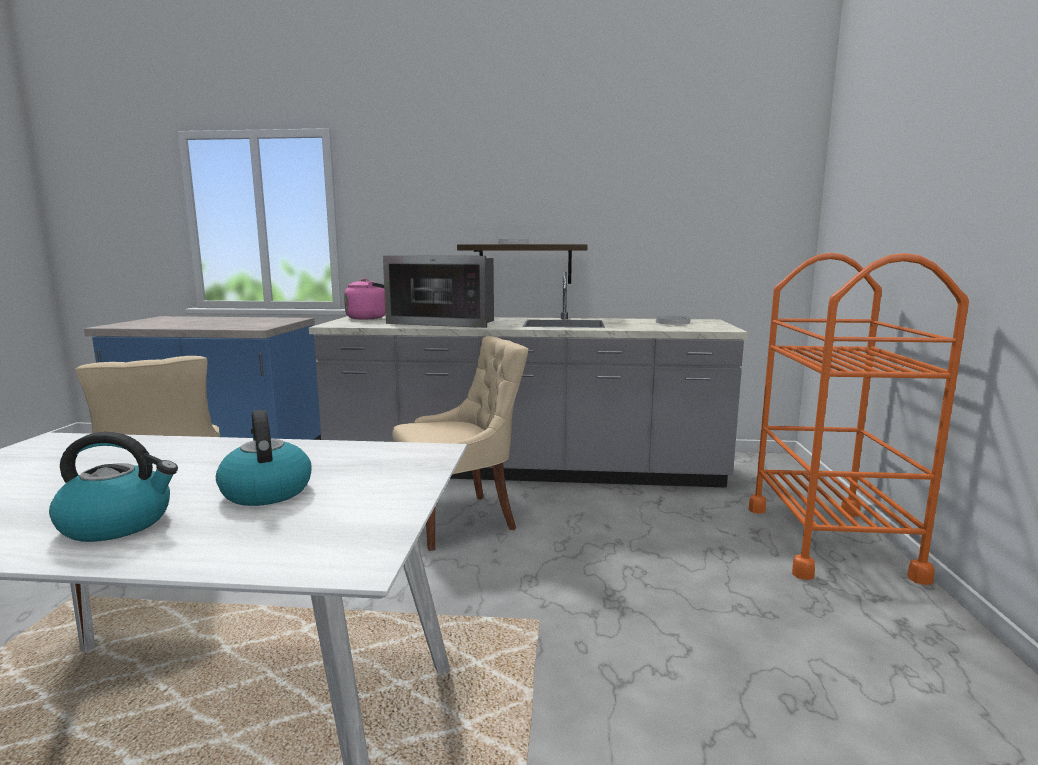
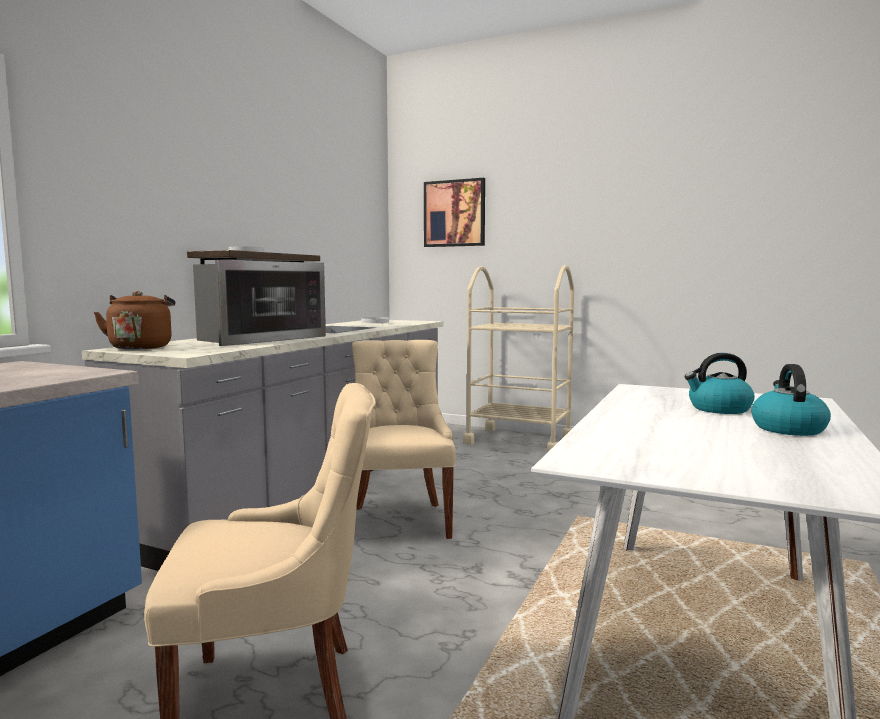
camera: 70 degrees left, 5 degrees down
(369, 318) = (141, 347): pink kettle -> brown kettle
(829, 541) = (519, 441): orange cart -> beige cart
(871, 166) = (454, 213): none -> picture

